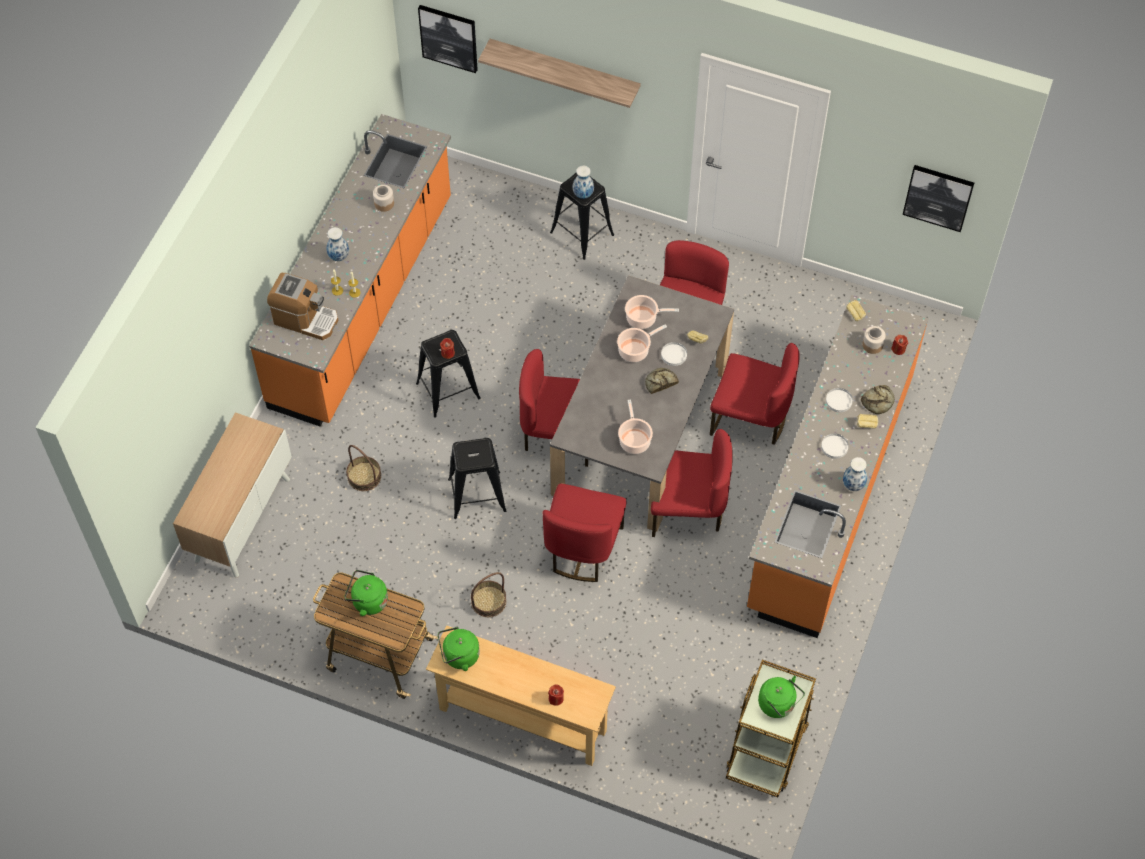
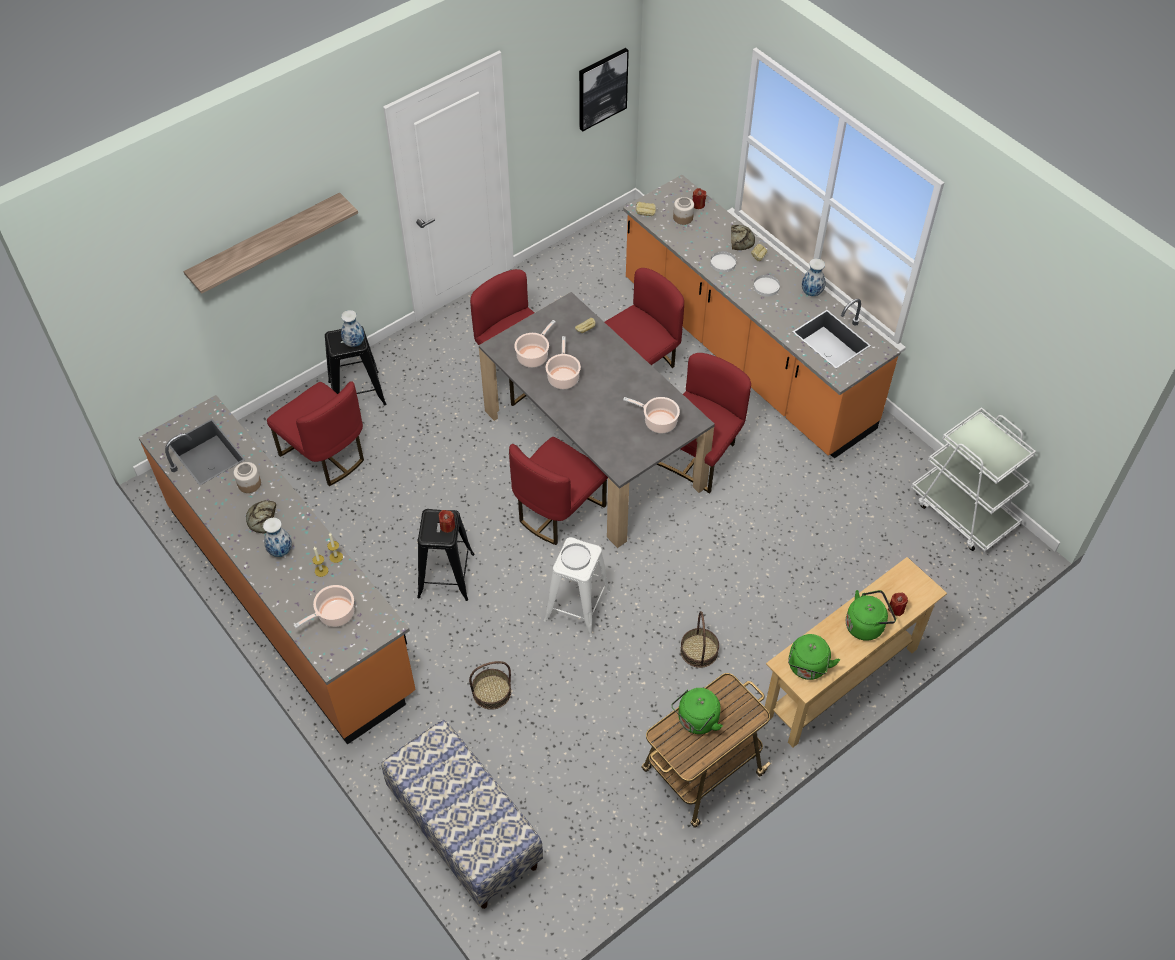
camera: 60 degrees left, 5 degrees down
(242, 518) = (464, 830): cabinet -> bench
(305, 319) = (334, 615): coffee machine -> cooking pot
(449, 37) = (141, 308): picture -> none
(476, 495) = (577, 606): black stool -> white stool
(582, 548) = (689, 550): red chair -> red chair (325, 455)
(660, 382) = (610, 375): bread -> bread (262, 519)
(674, 355) = (588, 353): white plate -> white plate (576, 557)
(767, 747) = (963, 512): brown cart -> white cart
(778, 705) = (990, 446): green kettle -> green kettle (866, 625)

